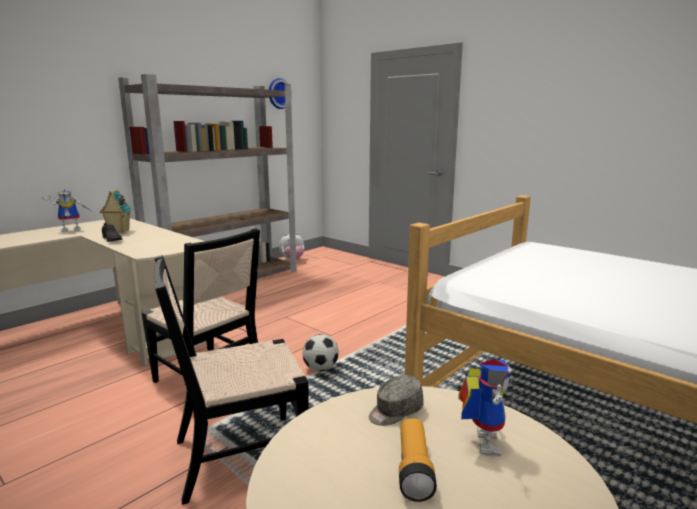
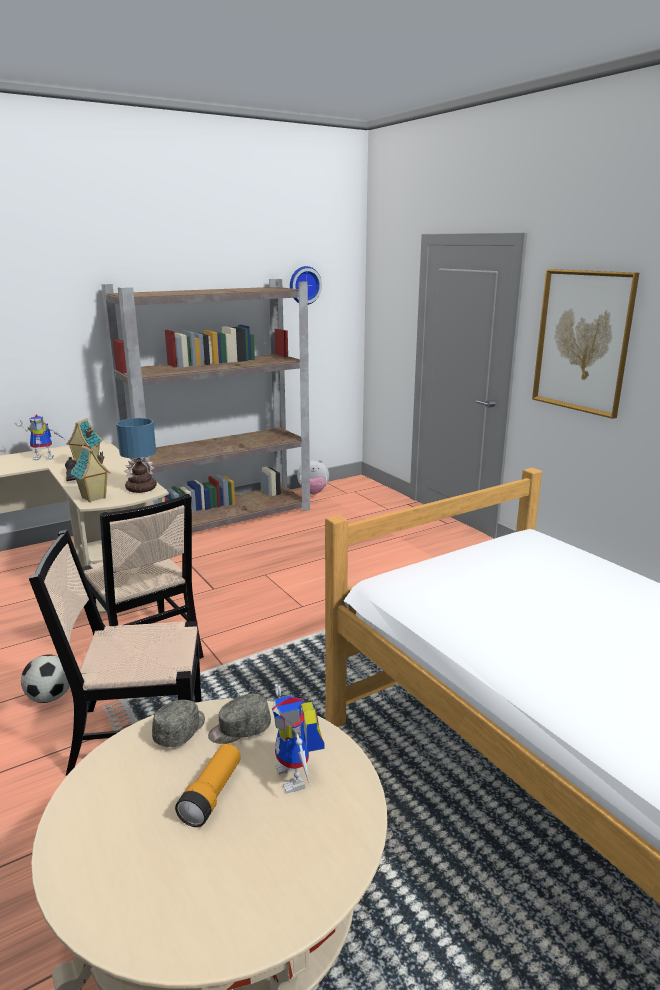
camera: 15 degrees right, 5 degrees up
(143, 251) = (94, 498): none -> toy house
(185, 242) = (142, 488): none -> table lamp
(320, 368) = (268, 648): football -> football (49, 697)
(340, 421) = (181, 730): none -> grey cap
(480, 440) = (298, 777): toy robot -> toy robot turned 135 degrees clockwise
(514, 116) = (582, 341): none -> picture

